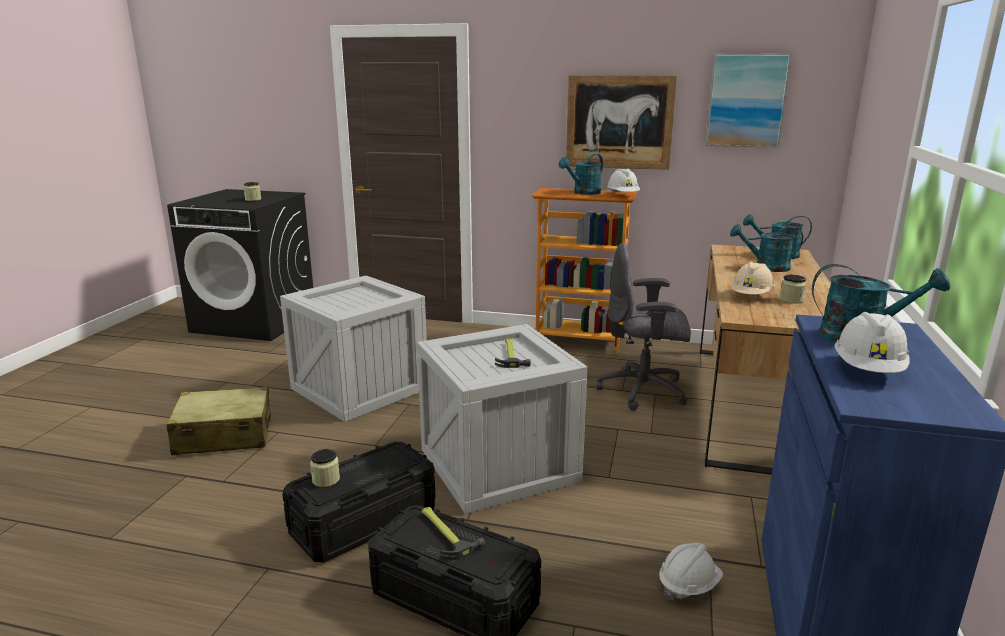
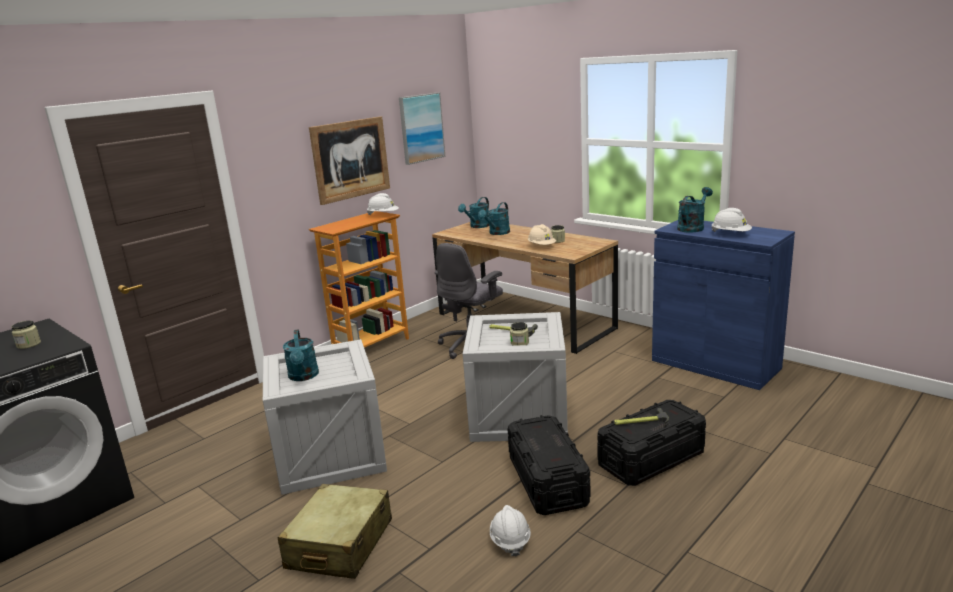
camera: 60 degrees left, 0 degrees up
(326, 480) = (546, 457): jar -> jar (519, 343)
(583, 193) = (354, 221): turquoise watering can -> turquoise watering can (303, 376)
(688, 585) = (676, 388): white hard hat -> white hard hat (510, 540)

